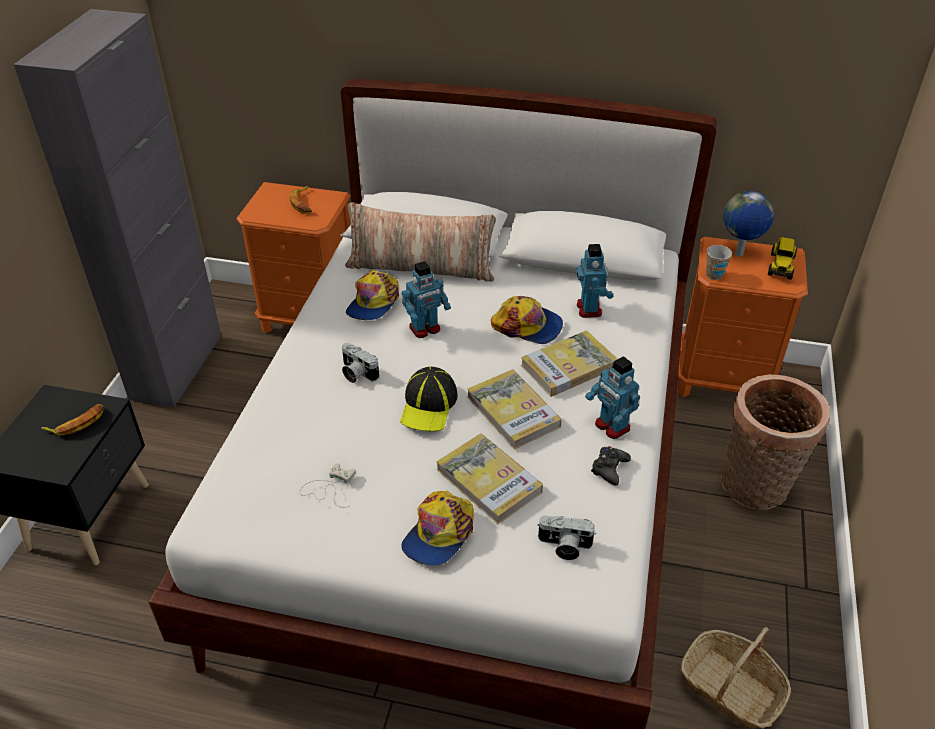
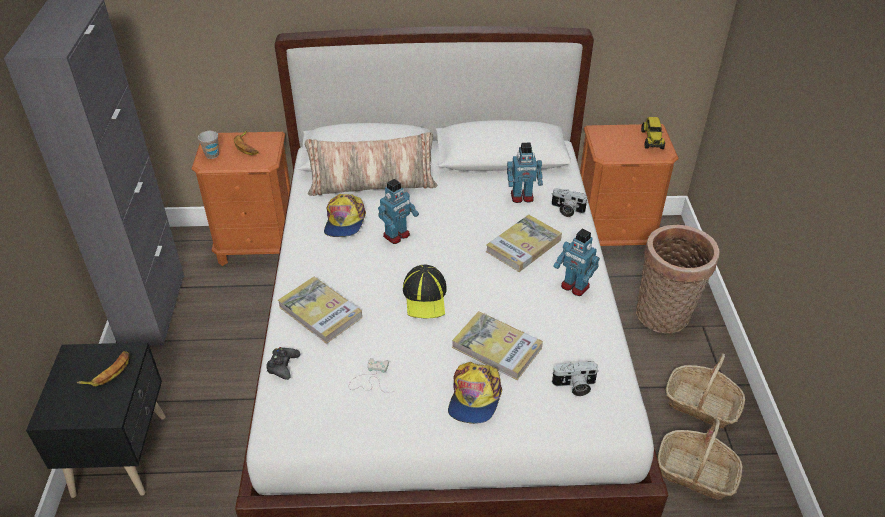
camera: 15 degrees left, 0 degrees up
(356, 373) = (354, 282): camera -> camera (566, 210)
(513, 412) = (494, 289): book -> book (320, 312)
(528, 326) = (478, 219): cap -> none
(589, 309) = (522, 197): toy robot -> toy robot turned 105 degrees clockwise
(609, 469) = (585, 319): black game controller -> black game controller (283, 366)
(714, 275) = (605, 154): cup -> cup (212, 155)
(739, 255) = (618, 135): globe -> none
(767, 605) = (701, 404): none -> basket

